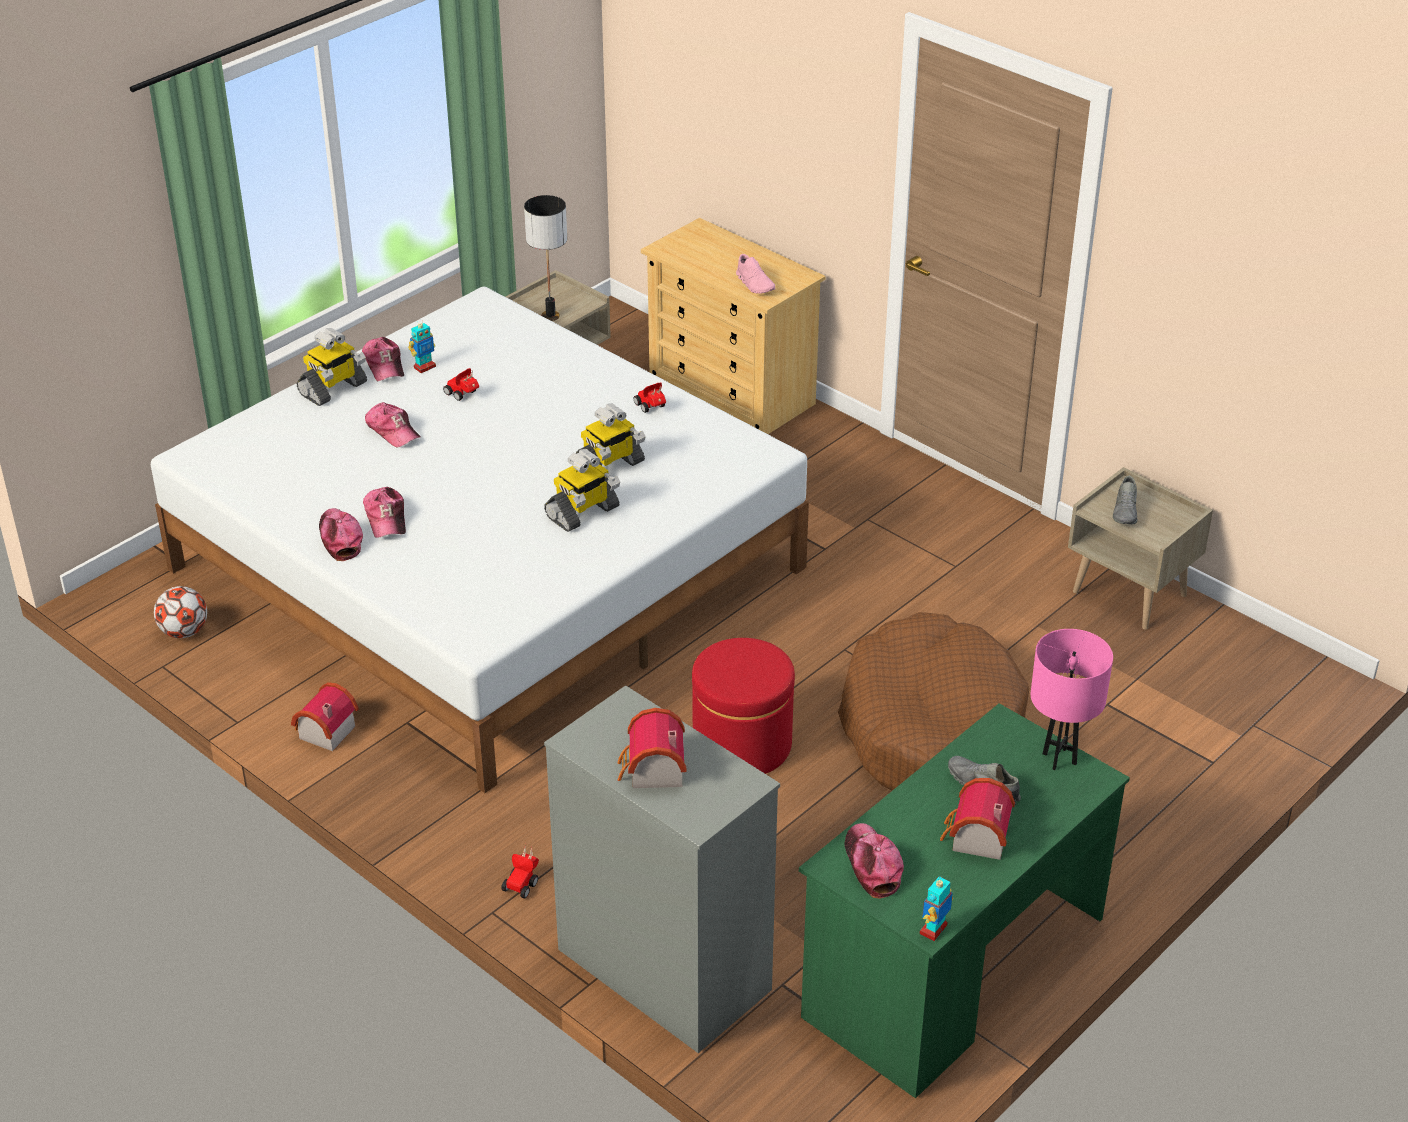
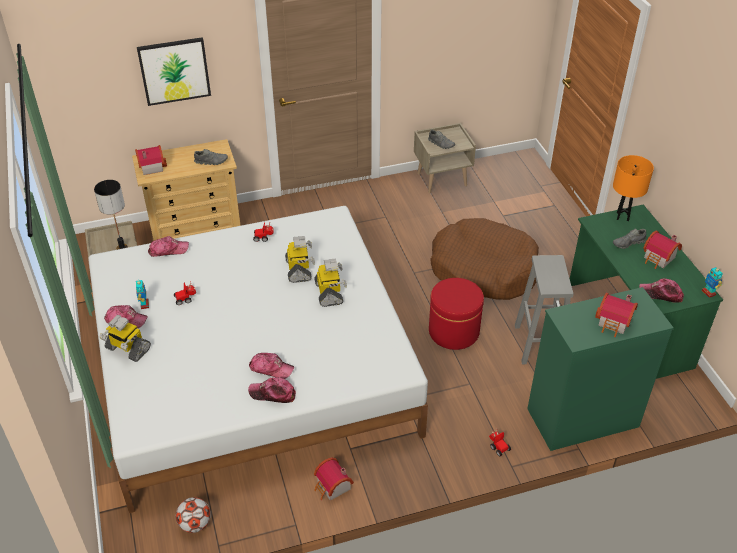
camera: 60 degrees left, 5 degrees up
(333, 389) = (127, 349): toy robot -> toy robot turned 135 degrees clockwise
(392, 430) = (192, 338): cap -> cap (168, 250)
(662, 968) = (582, 418): grey dresser -> green dresser
(690, 242) = (151, 166): none -> toy house
(755, 284) = (211, 161): pink shoe -> grey shoe
(777, 113) = (174, 71): none -> picture
(801, 858) = (538, 343): none -> grey stool
(1059, 758) = (622, 216): pink table lamp -> orange table lamp

